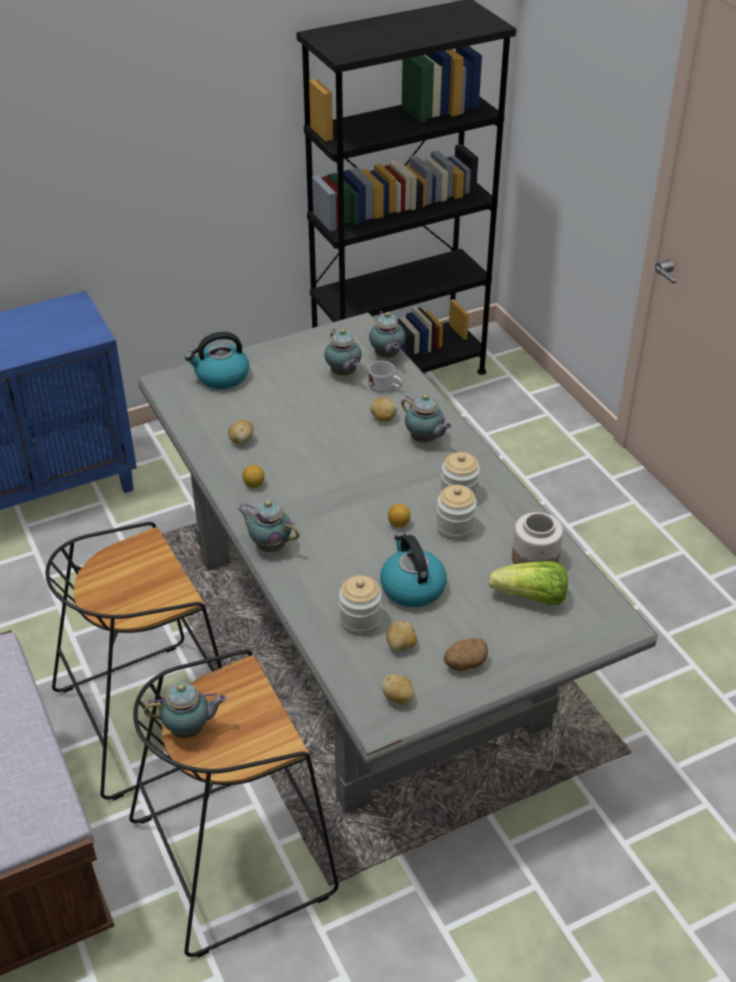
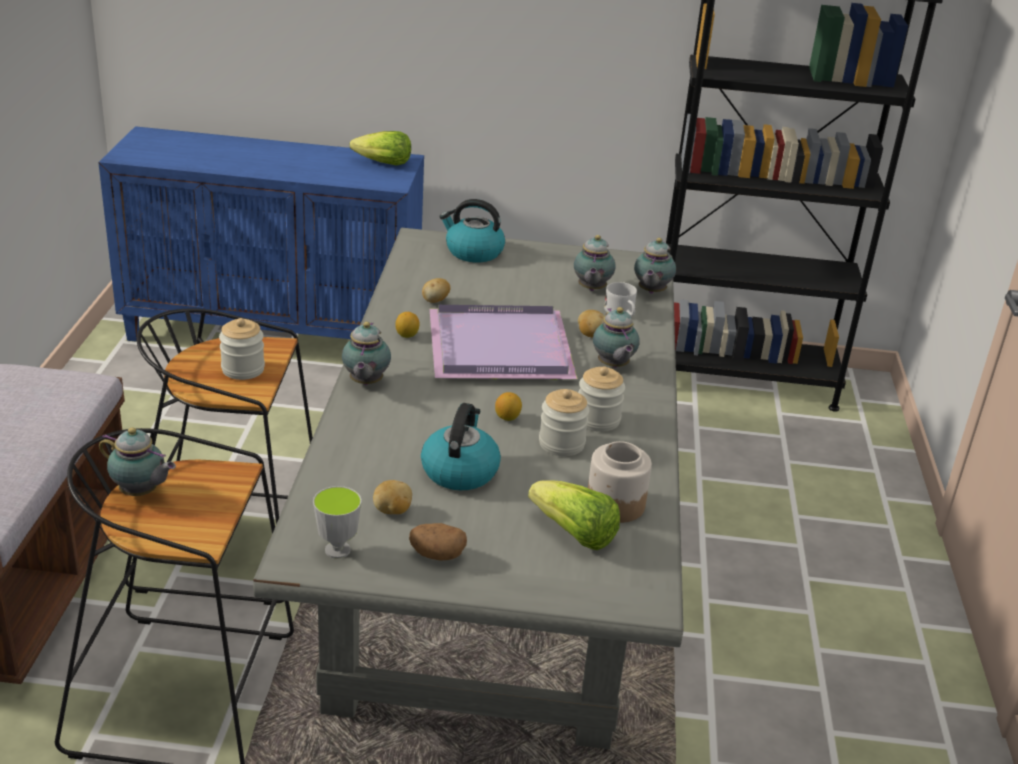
camera: 30 degrees right, 10 degrees down
(61, 315) = (383, 163): none -> lettuce
(269, 545) = (365, 383): teapot -> teapot turned 150 degrees counterclockwise
(336, 463) = (503, 349): none -> purple tray
(360, 620) = (378, 473): jar -> jar (243, 369)
(398, 698) = (337, 550): potato -> cup

